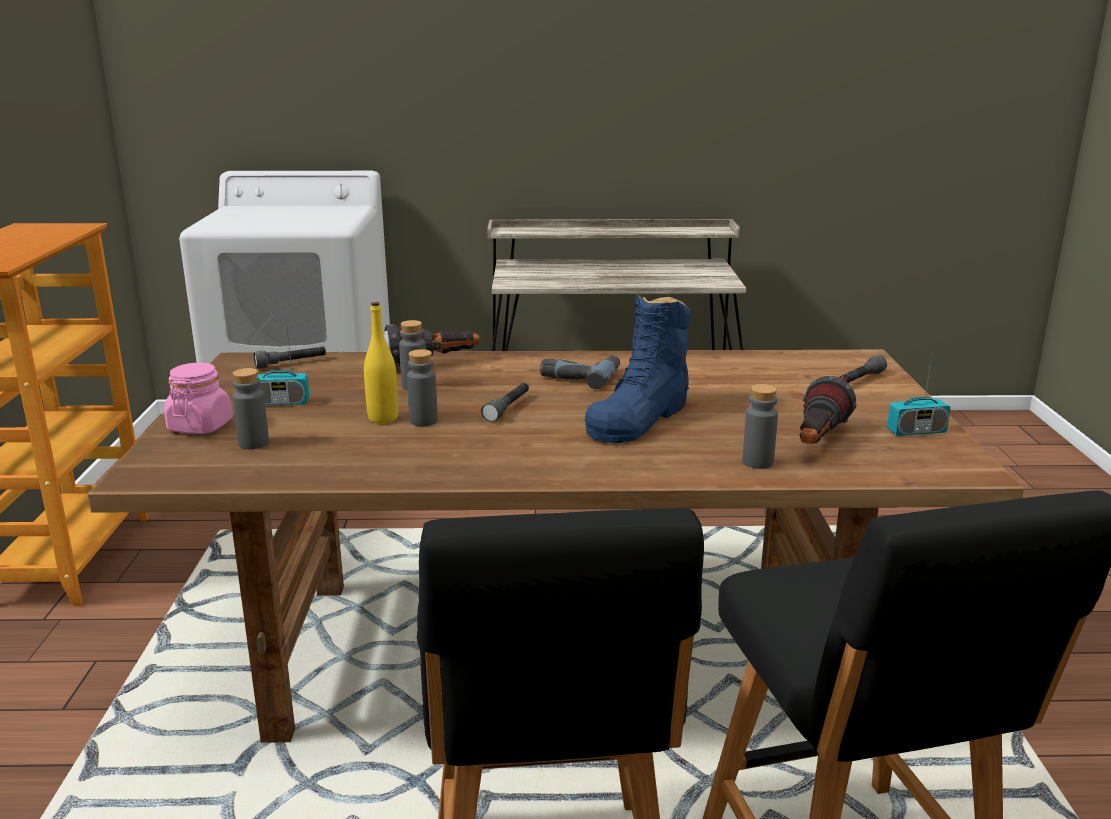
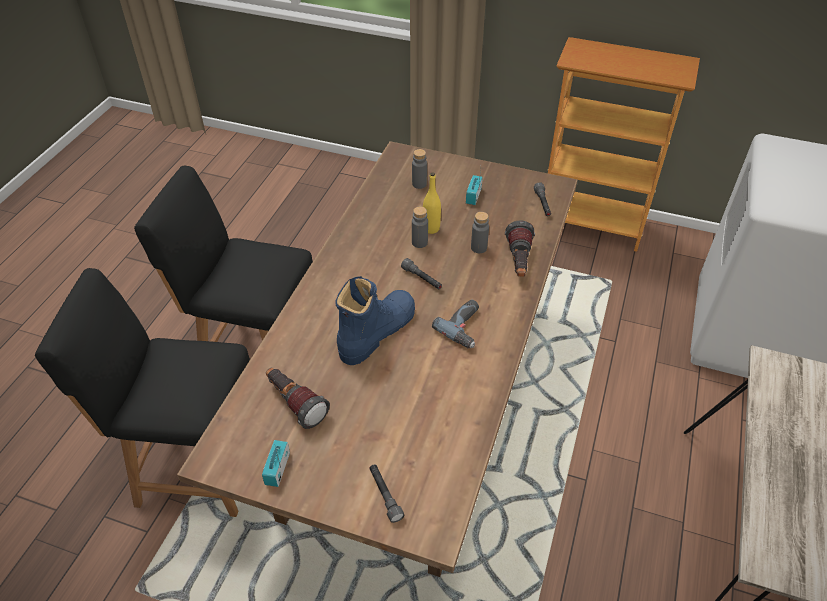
camera: 110 degrees right, 25 degrees up
(200, 426) = (451, 169): pink jar -> none
(639, 418) = (376, 332): blue boot -> blue boot turned 75 degrees clockwise
(757, 462) = (286, 361): grey bottle -> none

